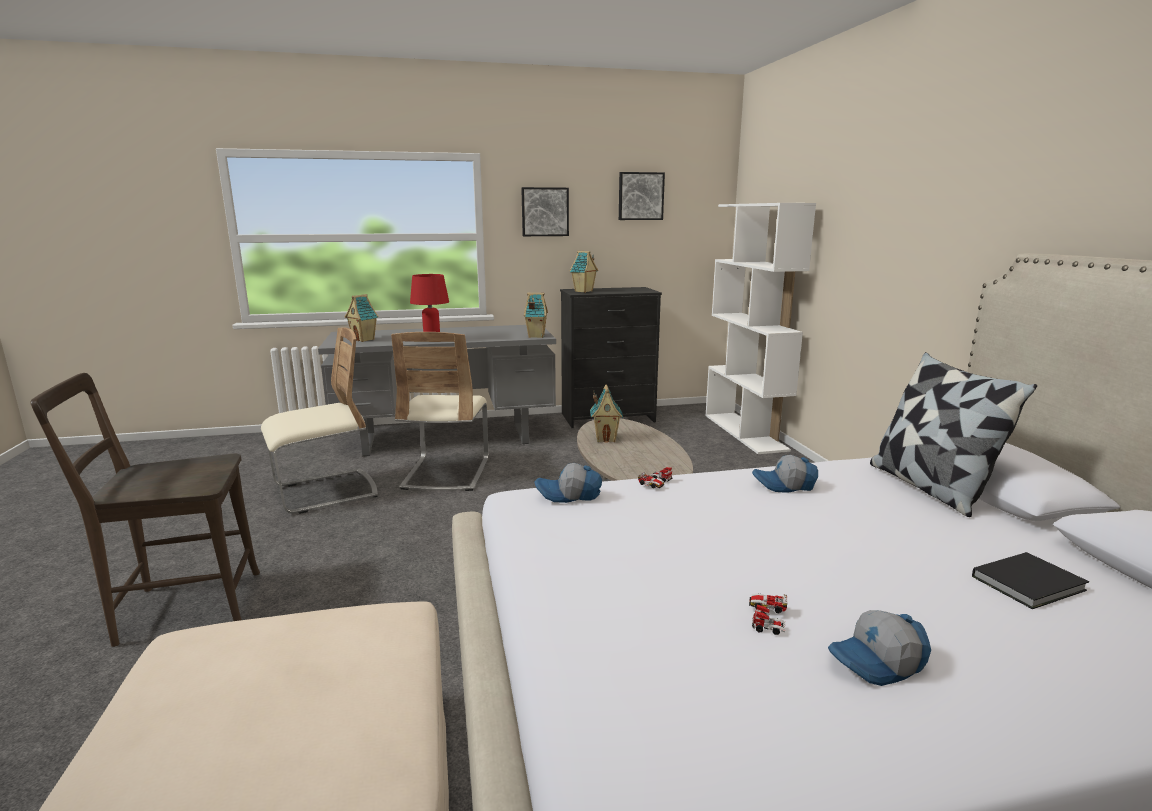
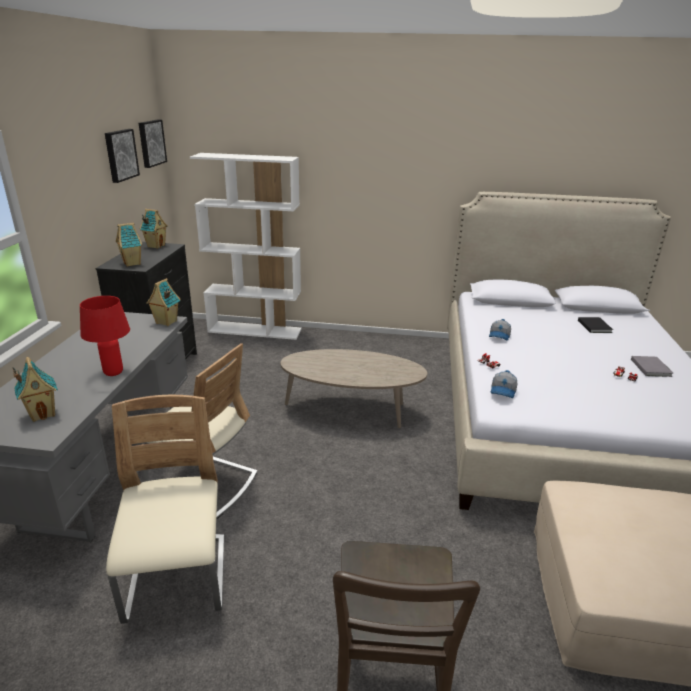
camera: 70 degrees left, 10 degrees up
(545, 212) = (65, 189): picture -> picture (151, 143)
(606, 439) = (328, 370): toy house -> toy house (156, 246)
(878, 663) = (651, 367): cap -> grey book
(929, 487) = (508, 310): pillow -> none

